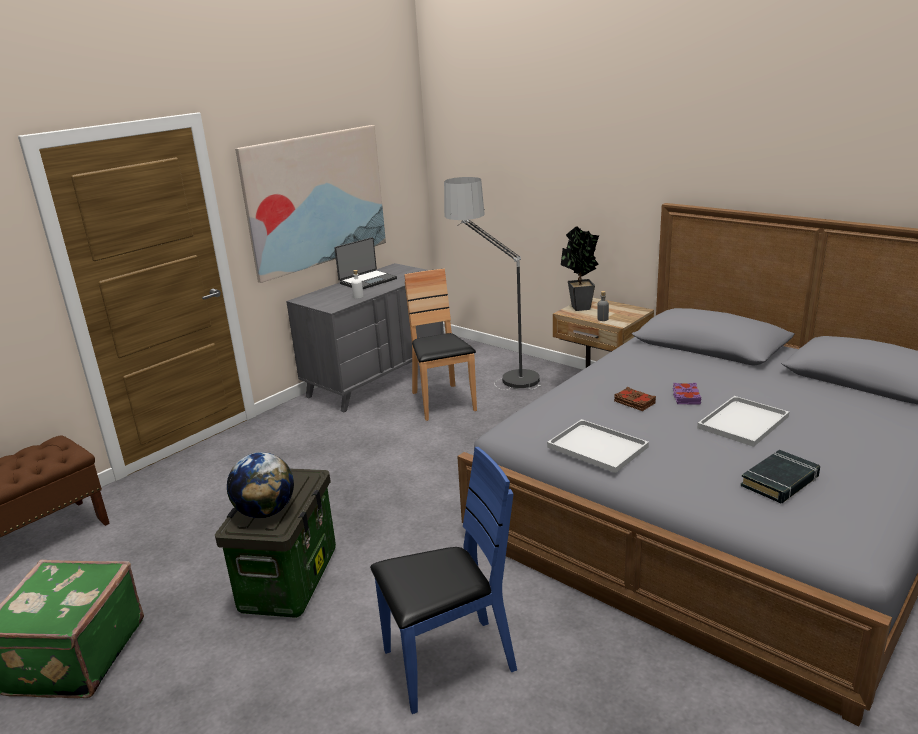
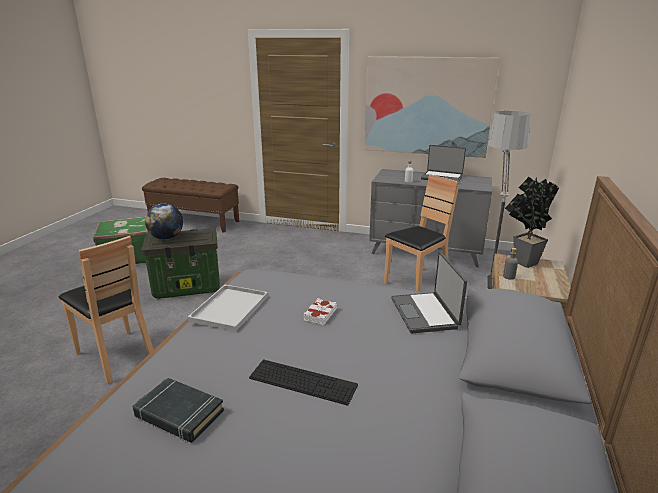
camera: 65 degrees right, 0 degrees up
(448, 663) = (117, 355): blue chair -> brown chair
(634, 402) = (320, 314): brown book -> white book
(652, 360) = (425, 313): none -> laptop
(685, 397) = (348, 340): purple book -> none
(743, 423) = (302, 381): white tray -> keyboard

